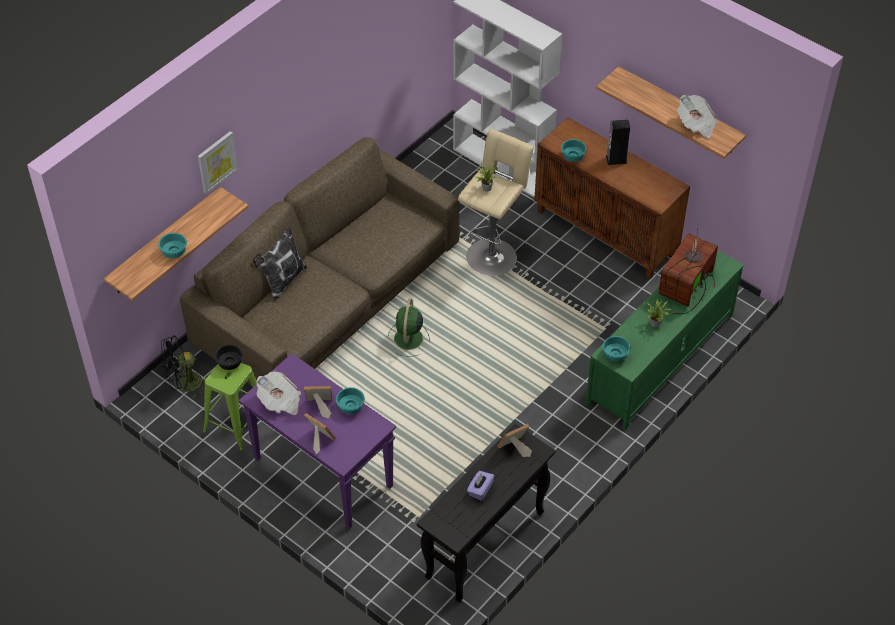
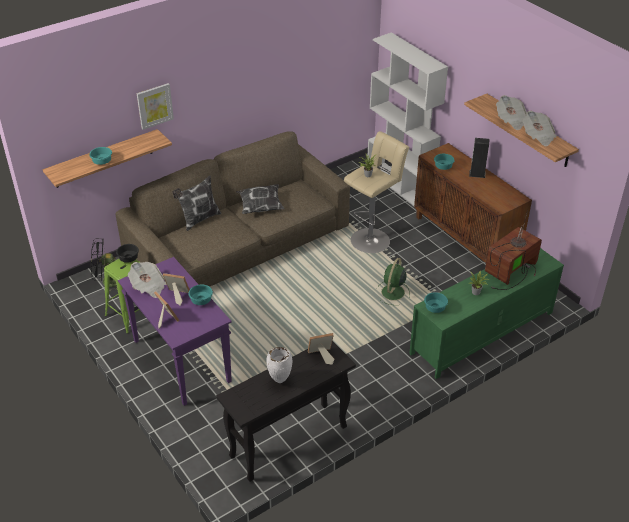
camera: 15 degrees right, 10 degrees down
(352, 247) = (259, 206): none -> pillow
(408, 340) = (285, 283): green fan -> green fan (392, 293)
(480, 490) = (280, 381): purple tissue box -> white vase
(659, 105) = (511, 121): none -> newspaper

